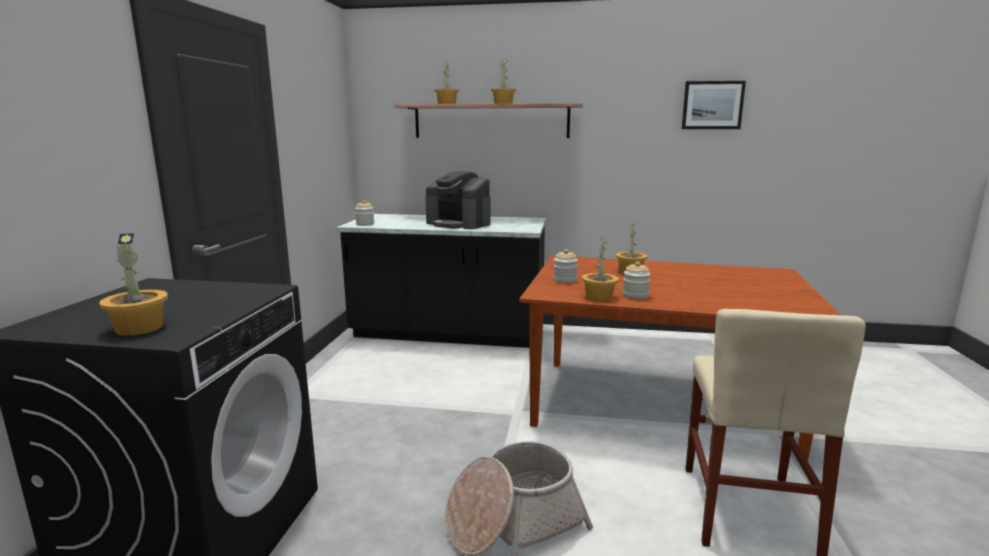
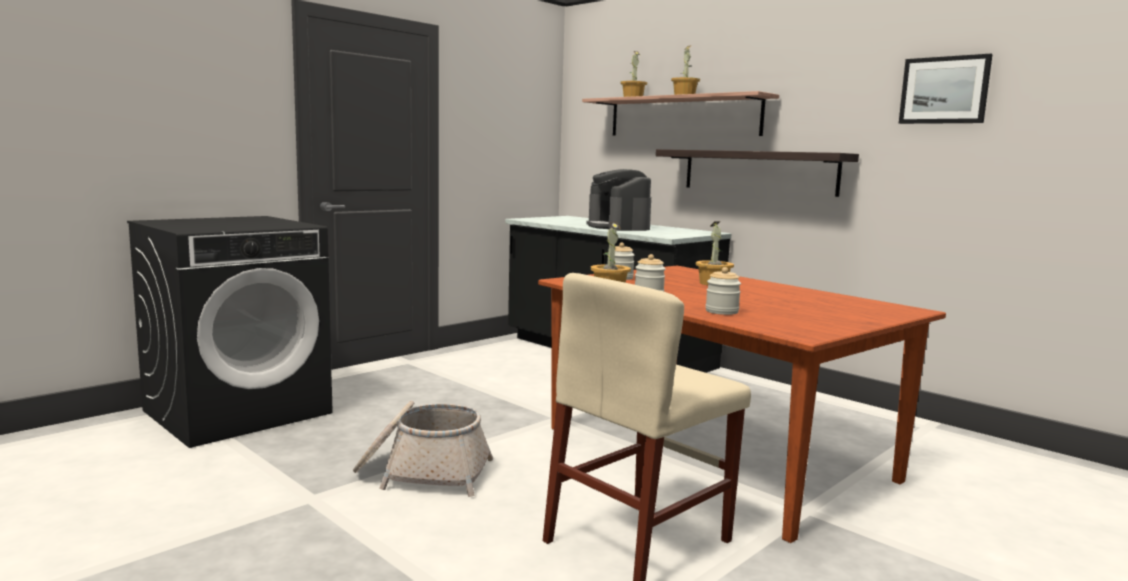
camera: 35 degrees right, 5 degrees down
(140, 328) = (191, 226): potted plant -> none
(365, 224) = (533, 219): jar -> jar (721, 311)
(567, 167) = (758, 171): none -> shelf

